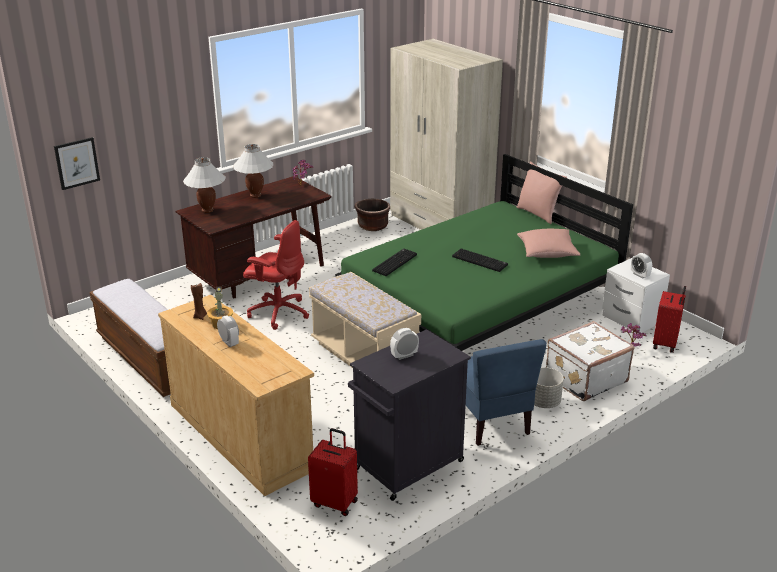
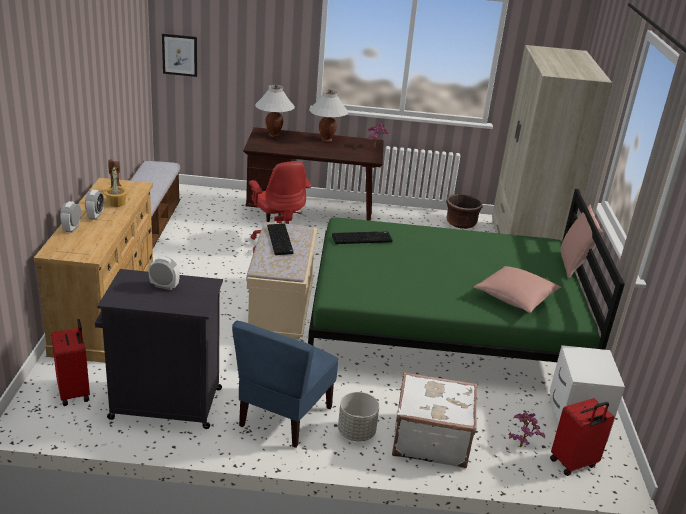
camera: 40 degrees right, 0 degrees up
(480, 261) = (437, 273): keyboard -> keyboard (281, 240)
(640, 275) = (587, 369): alarm clock -> alarm clock (72, 228)

